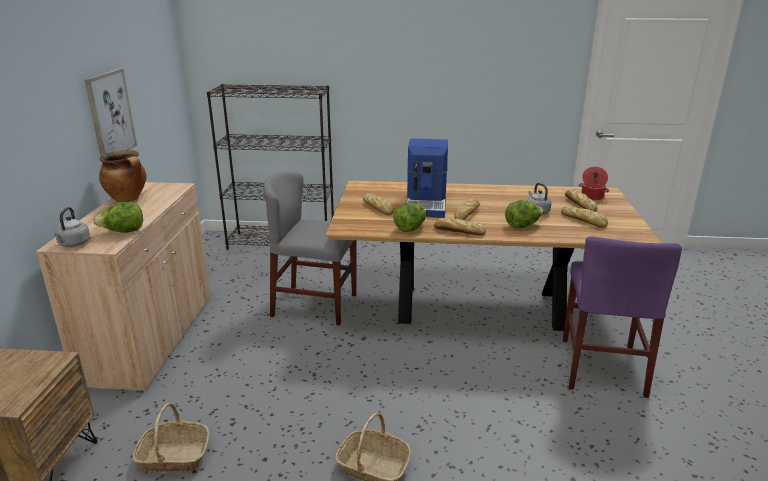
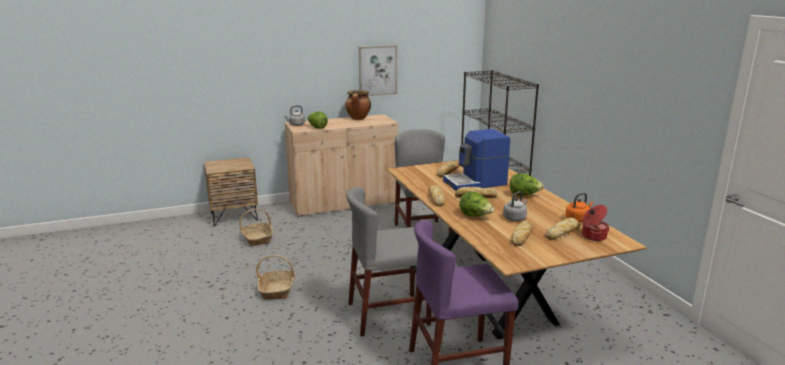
camera: 65 degrees right, 5 degrees down
(410, 228) = (423, 185): lettuce -> lettuce (524, 195)
(490, 382) = (388, 314): none -> grey chair
(552, 192) = (578, 219): none -> orange kettle

